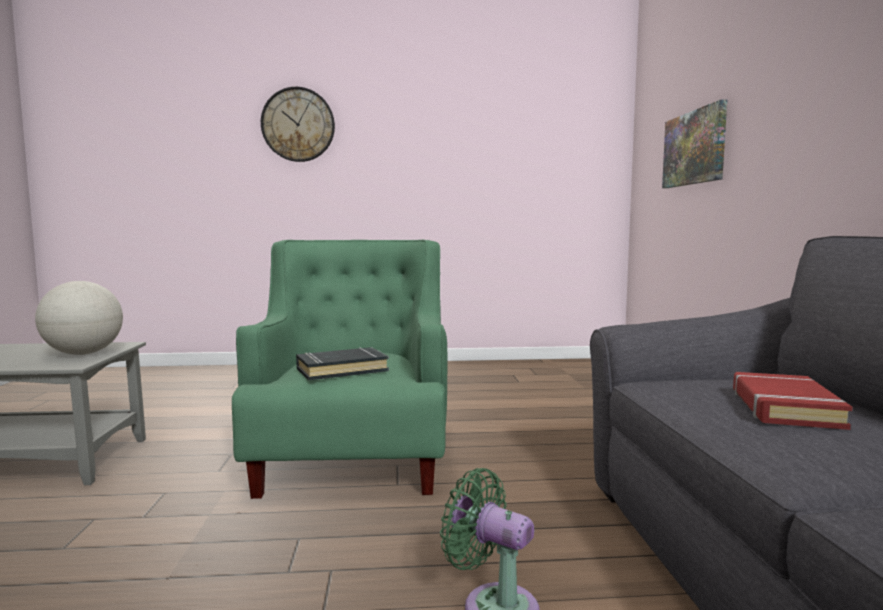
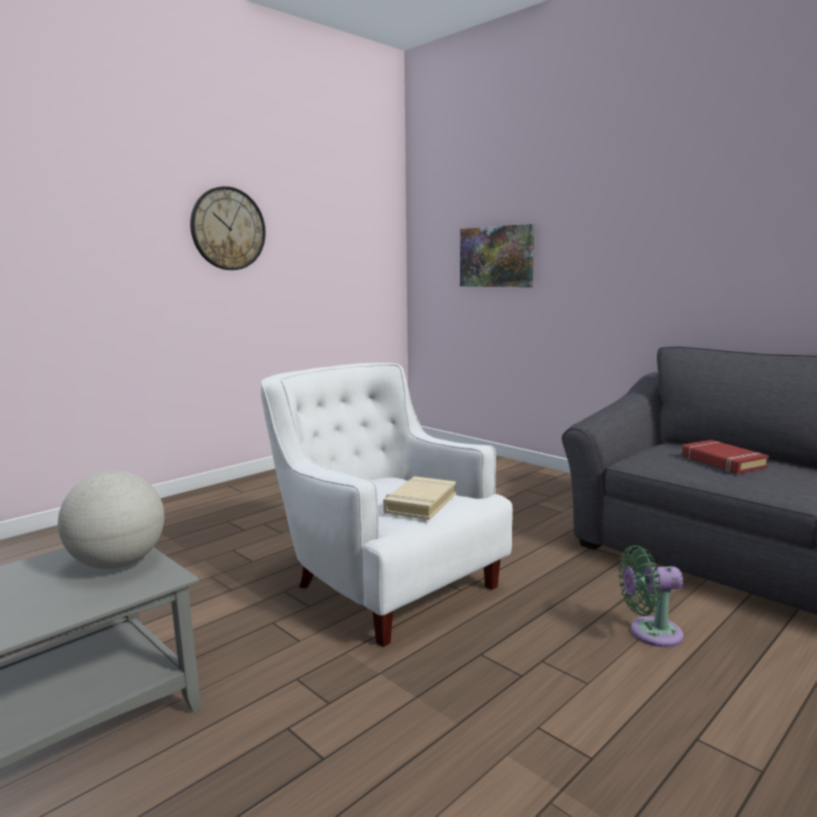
camera: 40 degrees left, 5 degrees up
(298, 125) = (84, 207): wall clock -> wall clock (228, 229)
(342, 370) = (420, 503): black book -> beige book
(354, 456) = (383, 582): green armchair -> white armchair

